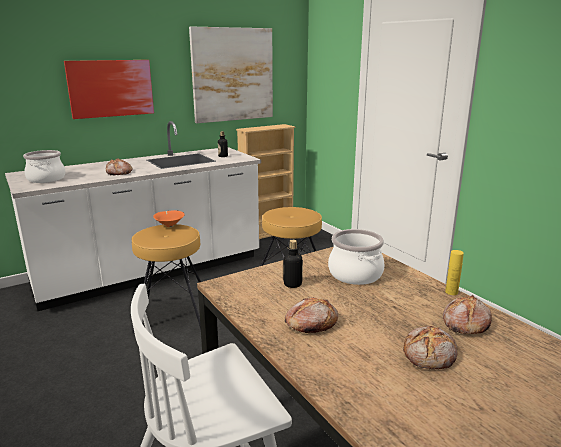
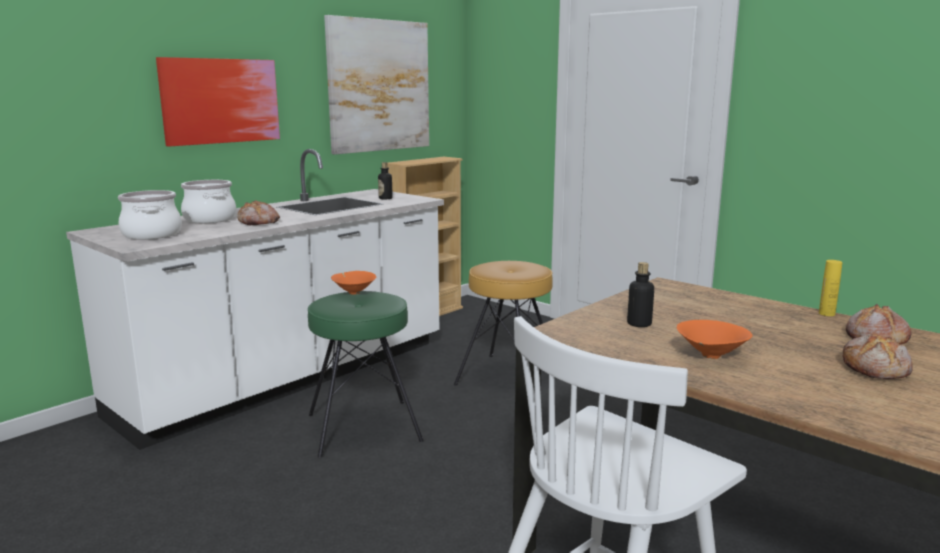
camera: 15 degrees left, 5 degrees down
(173, 314) = (363, 427): brown stool -> green stool
(310, 323) = (710, 356): bread -> orange bowl
(355, 274) = (700, 308): cooking pot -> cooking pot (210, 219)

